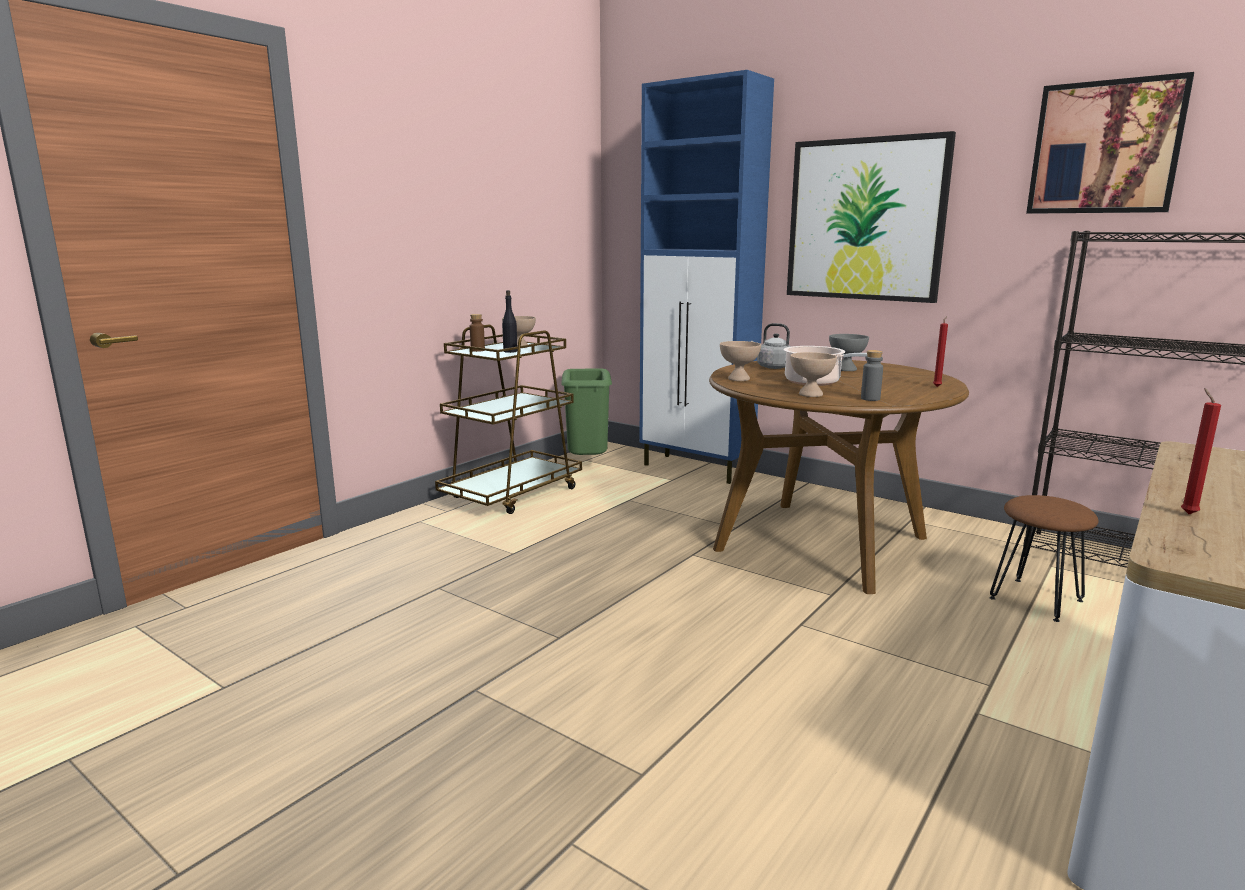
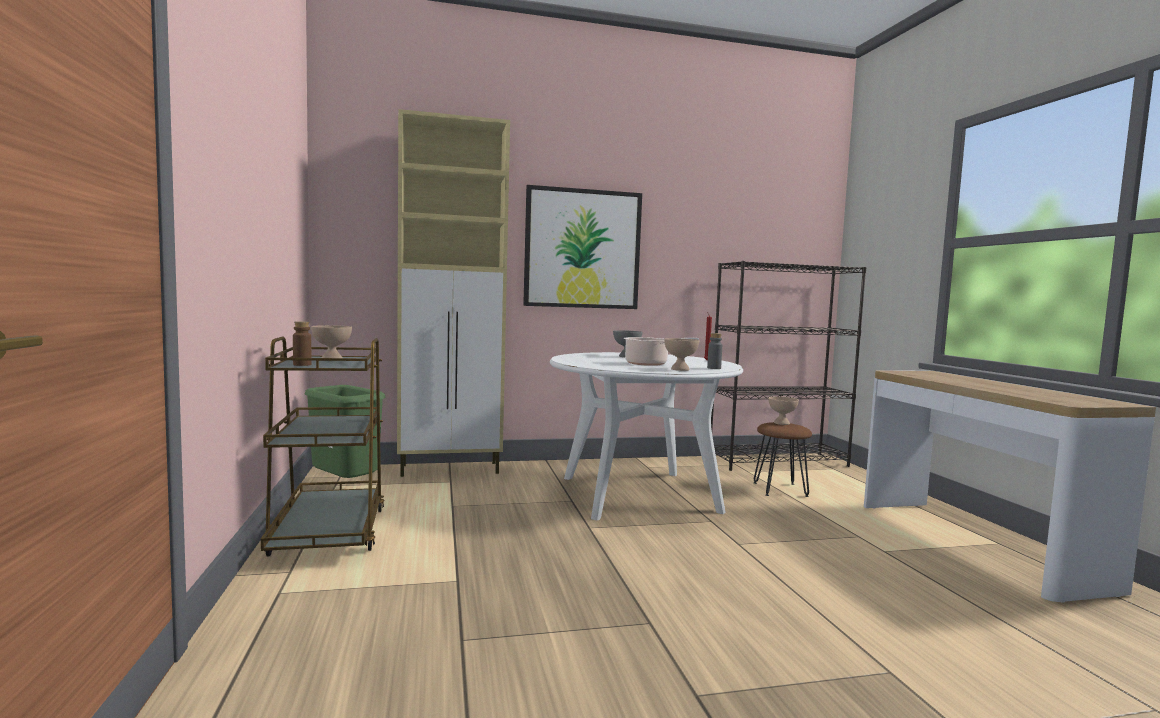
camera: 50 degrees left, 10 degrees down
(510, 351) = (344, 363): black bottle -> none
(697, 469) = (451, 469): blue cabinet -> beige cabinet
(738, 379) = (602, 366): beige bowl -> beige bowl (781, 423)
(772, 367) = (583, 358): grey kettle -> none
(821, 543) = (639, 494): brown dining table -> white dining table
(1105, 148) = (722, 215): picture -> none
(1187, 513) = (1001, 390): red candle -> none

